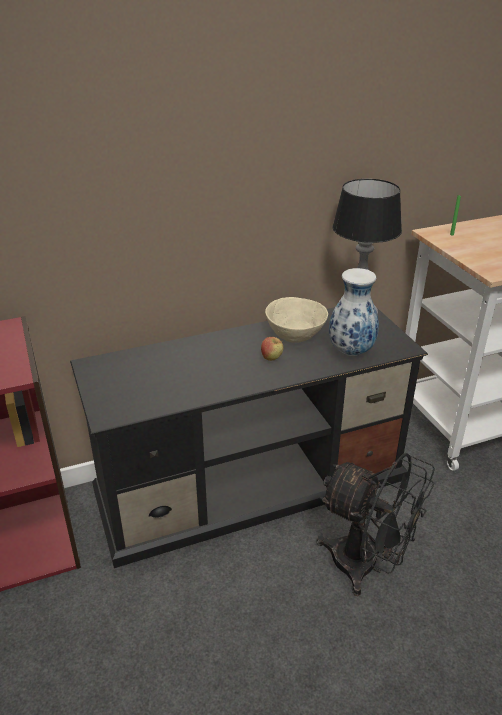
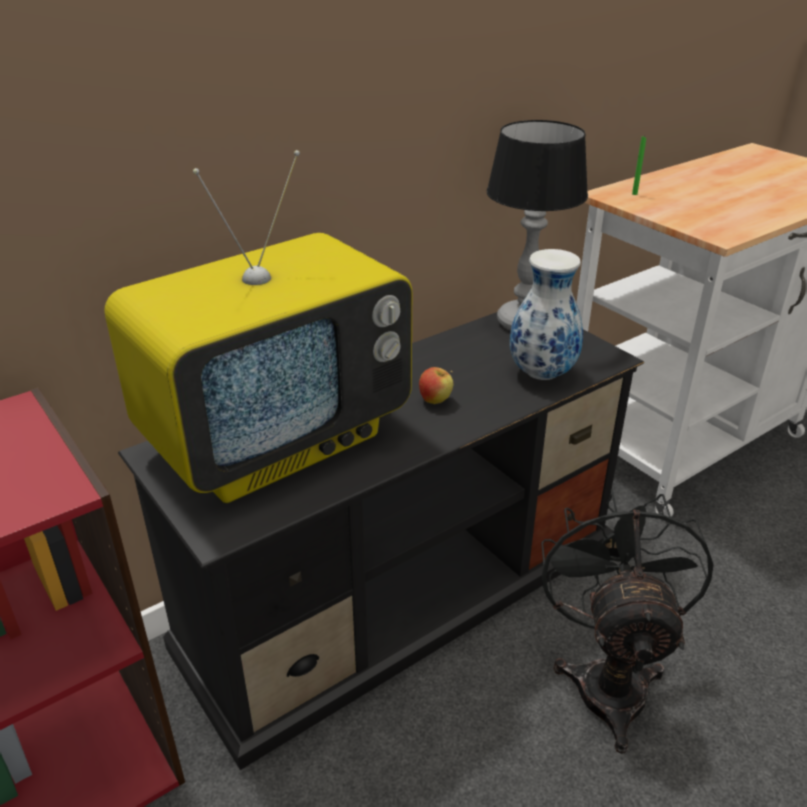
camera: 15 degrees left, 0 degrees up
(163, 368) = (277, 440): none -> television
(295, 335) = (453, 362): beige bowl -> none
(366, 566) = (608, 678): black fan -> black fan turned 105 degrees counterclockwise

